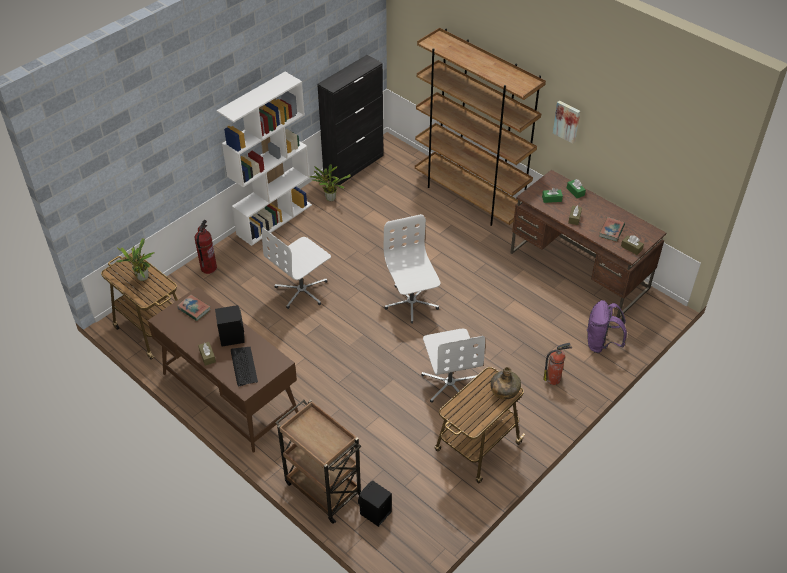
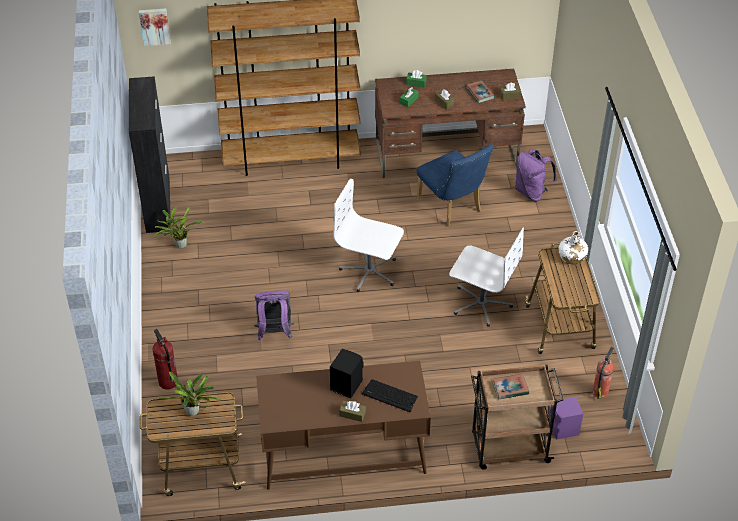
camera: 50 degrees left, 0 degrees up
(194, 309) = (283, 393): book -> book (510, 388)
(274, 219) = (160, 298): white bookcase -> none
(302, 290) = (274, 332): white office chair -> purple backpack
(374, 513) = (564, 430): black speaker -> purple speaker
(504, 391) = (571, 257): green bottle -> white bottle
(527, 308) = (452, 208): none -> blue chair
(554, 379) = (538, 241): fire extinguisher -> fire extinguisher (600, 391)
(567, 121) = (383, 23): picture -> picture (154, 26)

